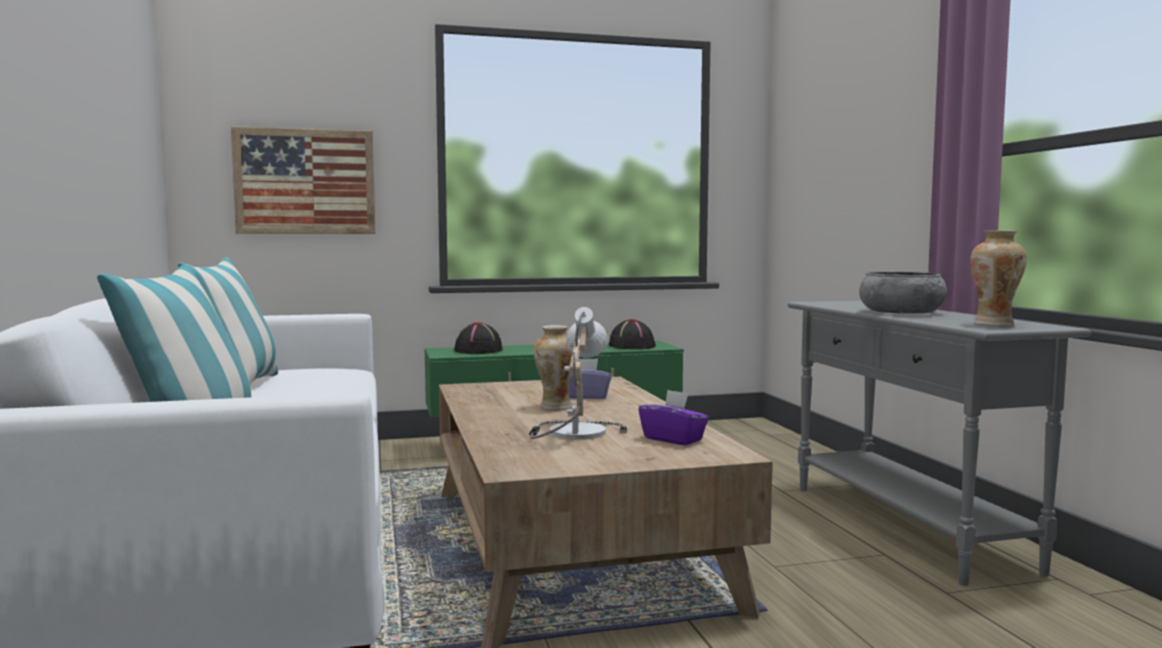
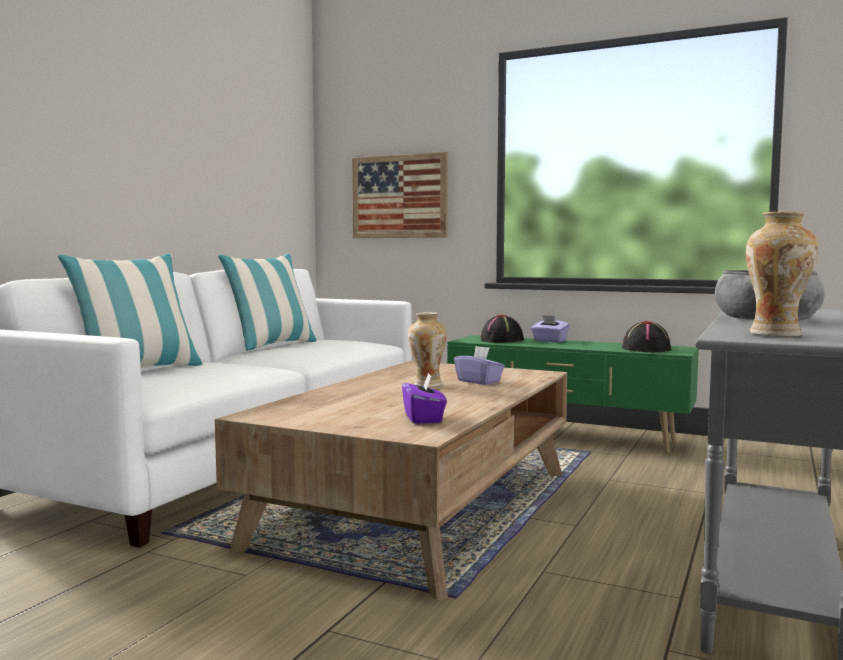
camera: 40 degrees right, 0 degrees up
(525, 347) = (549, 341): none -> purple tissue box
(572, 431) = (376, 401): table lamp -> none

